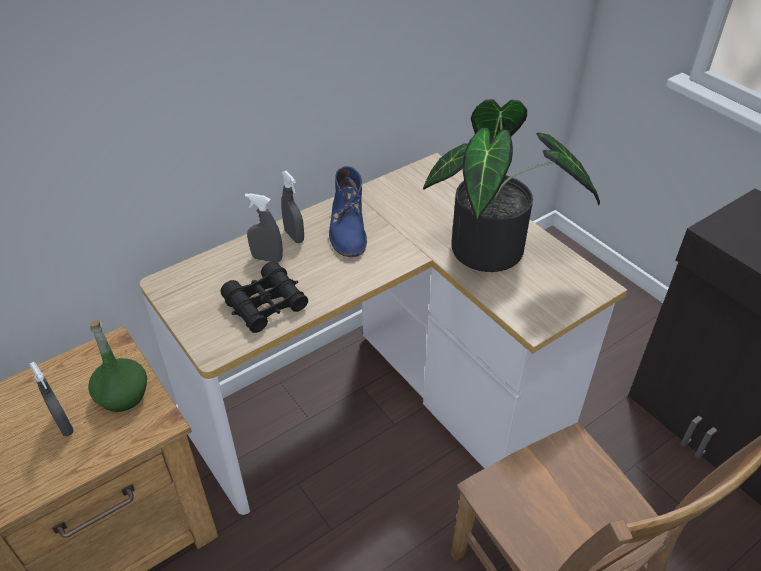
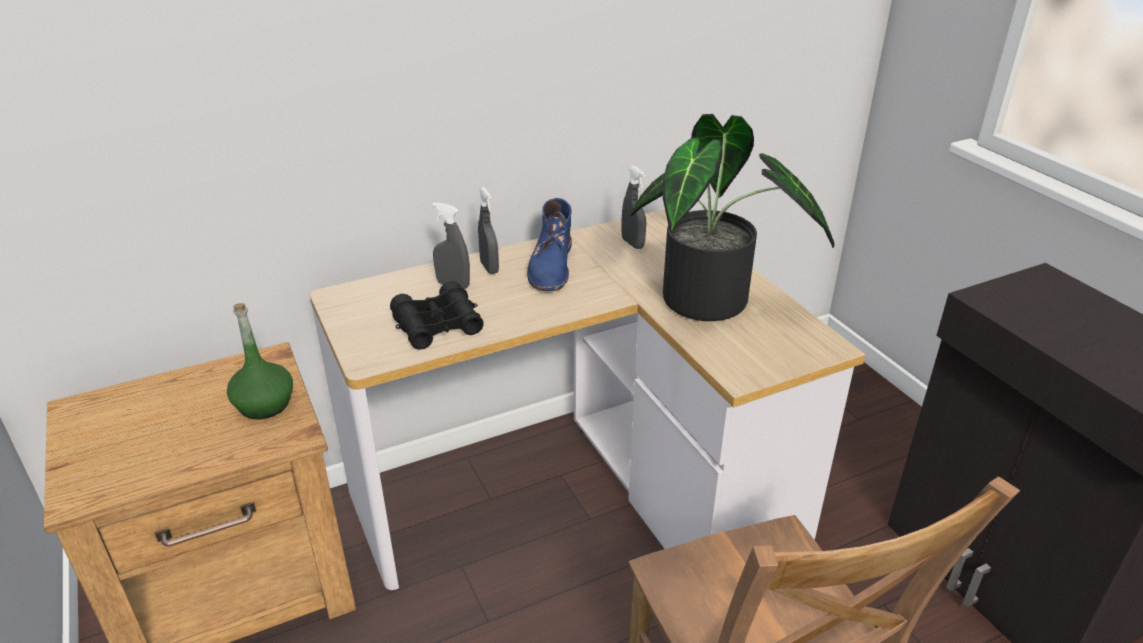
camera: 10 degrees right, 10 degrees down
(64, 425) = (193, 425): grey spray bottle -> grey spray bottle (632, 243)

